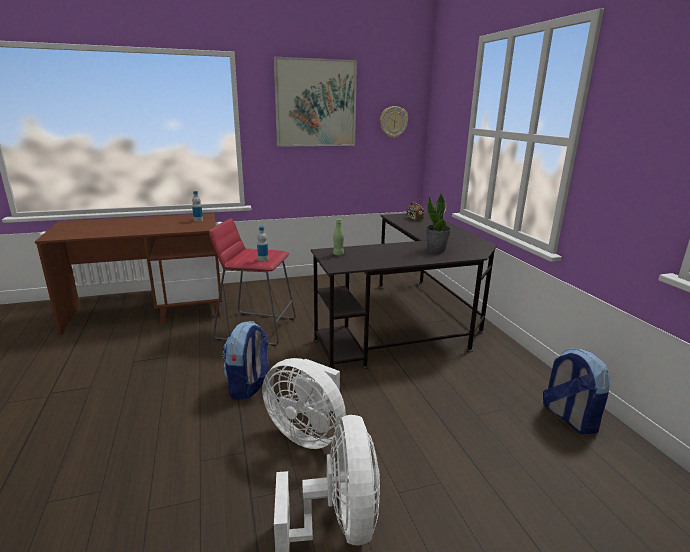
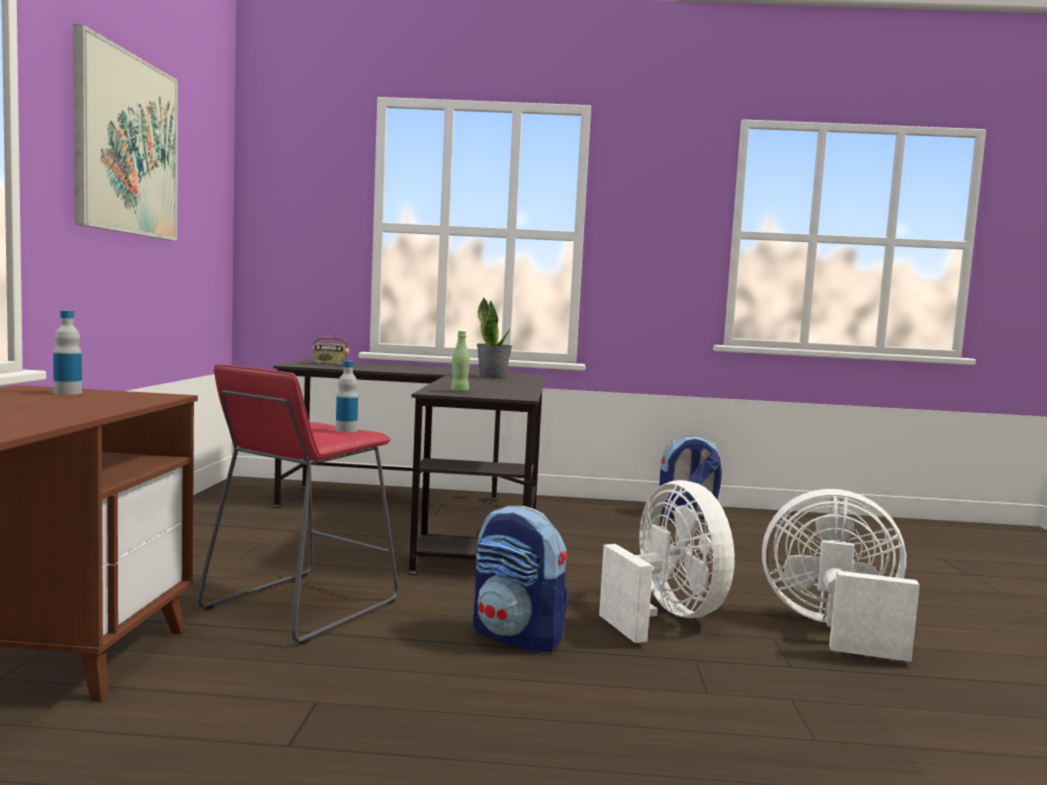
camera: 70 degrees left, 15 degrees down
(308, 433) = (666, 617): white fan -> white fan turned 75 degrees counterclockwise
(393, 122) = (207, 205): wall clock -> none

